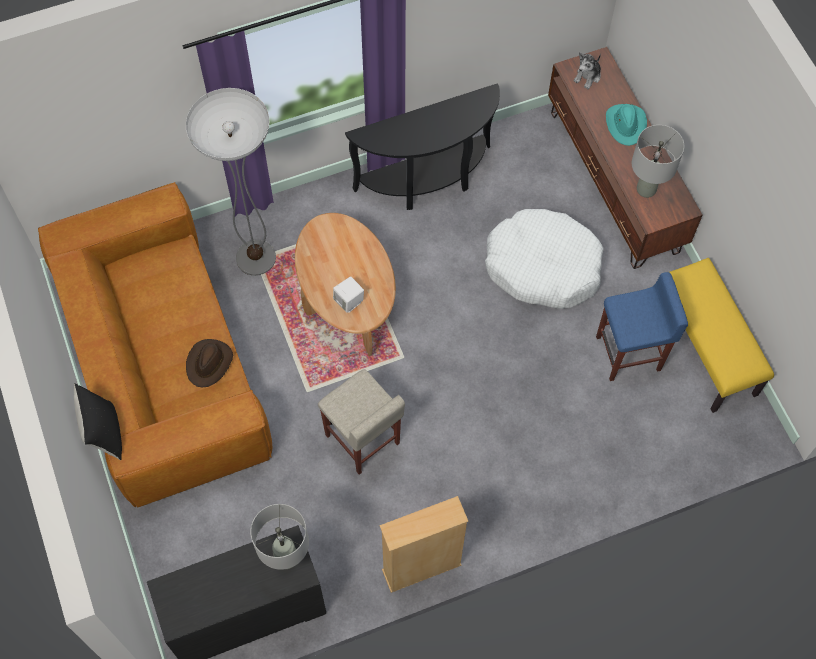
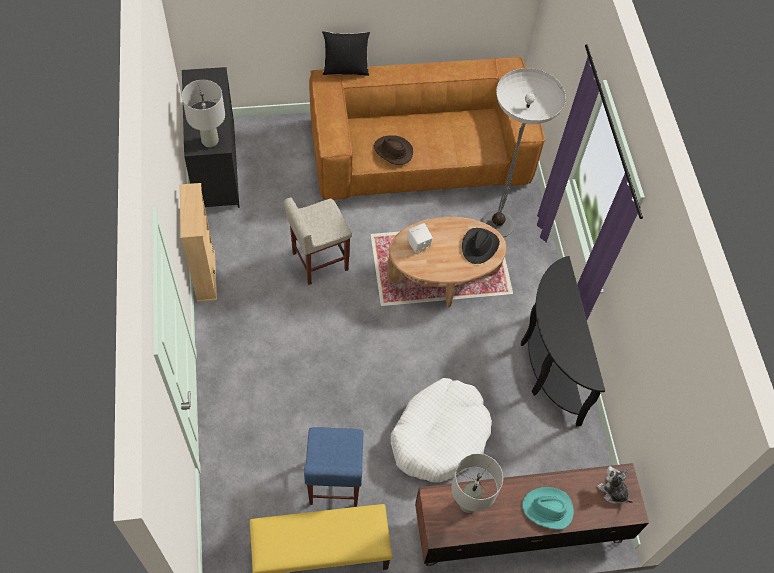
camera: 100 degrees right, 5 degrees down
(333, 239) = (479, 246): none -> black hat

